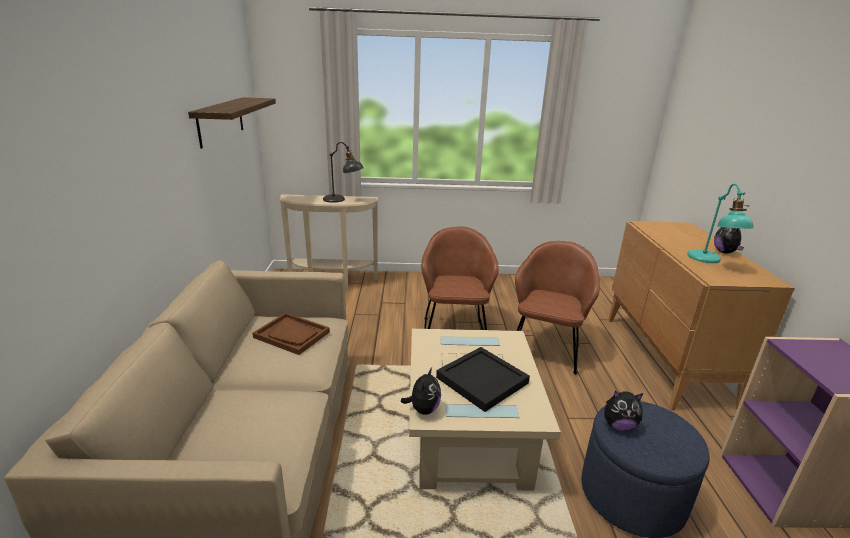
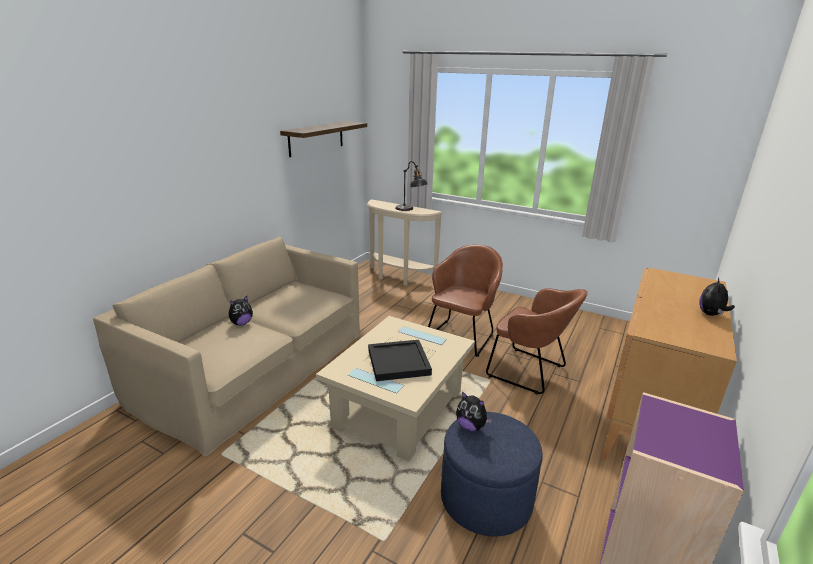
camera: 30 degrees right, 0 degrees up
(292, 335) = (304, 298): brown tray -> none
(423, 409) = (337, 366): plush toy -> plush toy (241, 323)
(546, 348) = (530, 372): brown armchair -> brown armchair turned 75 degrees clockwise
(712, 262) = (675, 318): turquoise table lamp -> none

